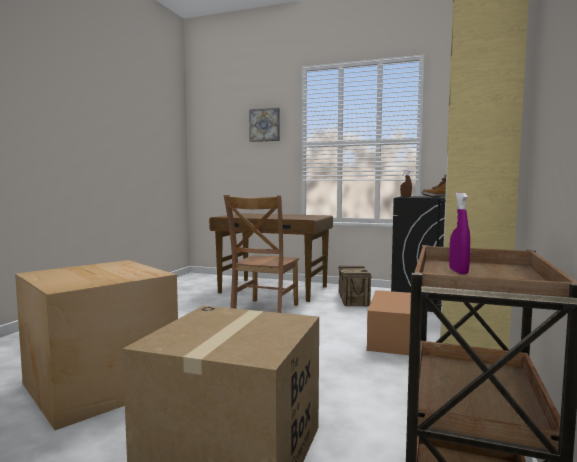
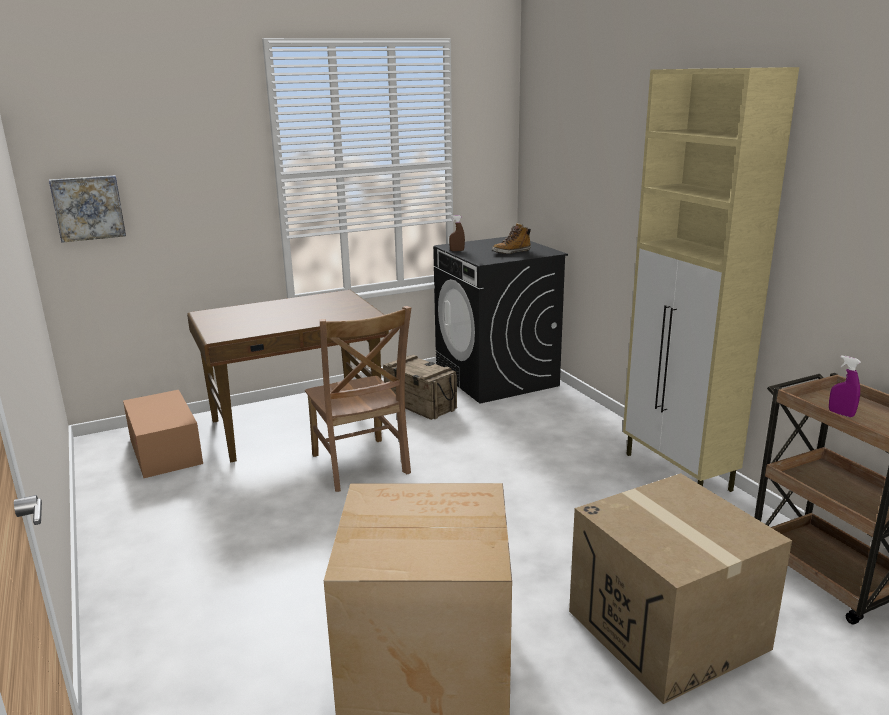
camera: 45 degrees left, 15 degrees up
(265, 125) = (202, 144): picture -> picture (88, 208)
(395, 338) = (554, 446): cardboard box -> cardboard box (165, 451)

